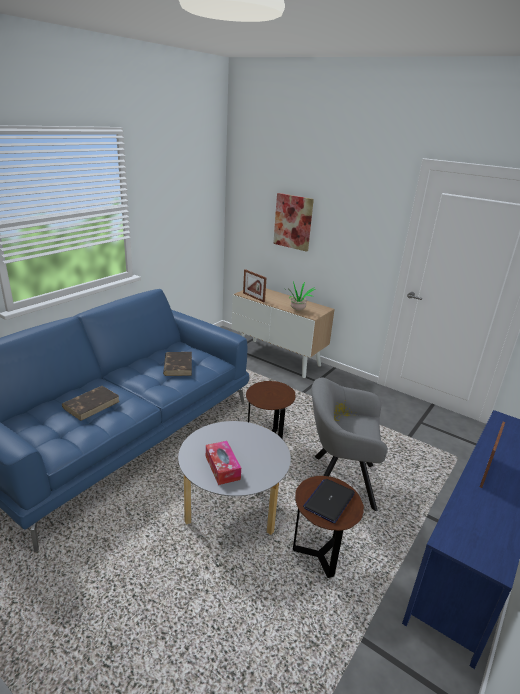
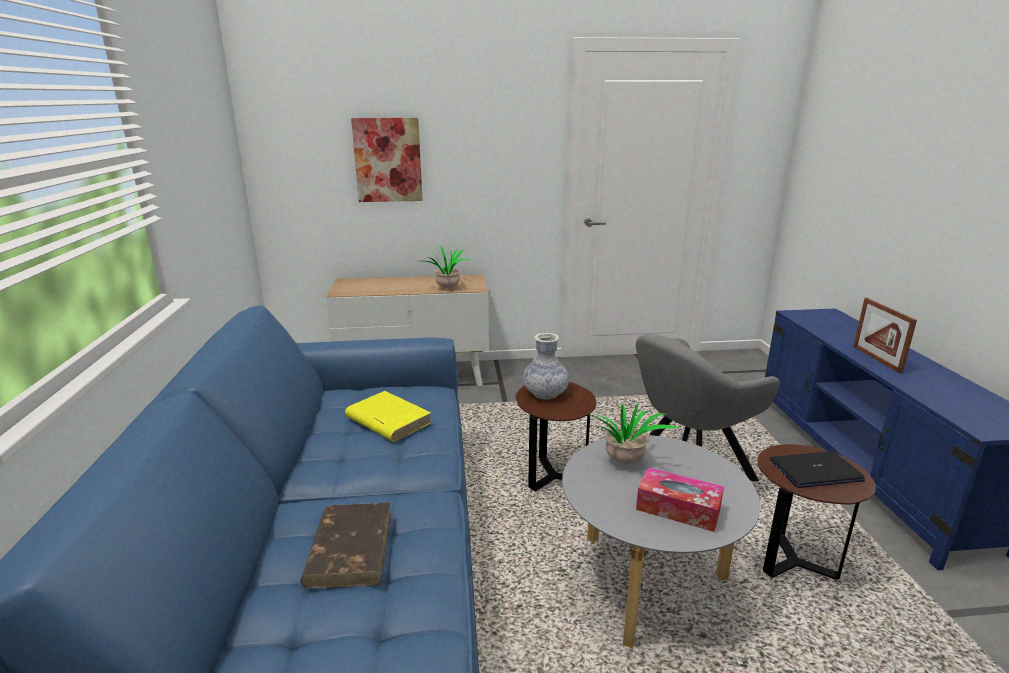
camera: 40 degrees left, 5 degrees down
(178, 365) = (387, 420): brown book -> yellow book
(238, 437) = (625, 463): none -> potted plant
(253, 297) = (363, 292): picture frame -> none
(269, 389) = (545, 394): none -> vase
(329, 501) = (815, 471): laptop -> laptop turned 90 degrees clockwise

